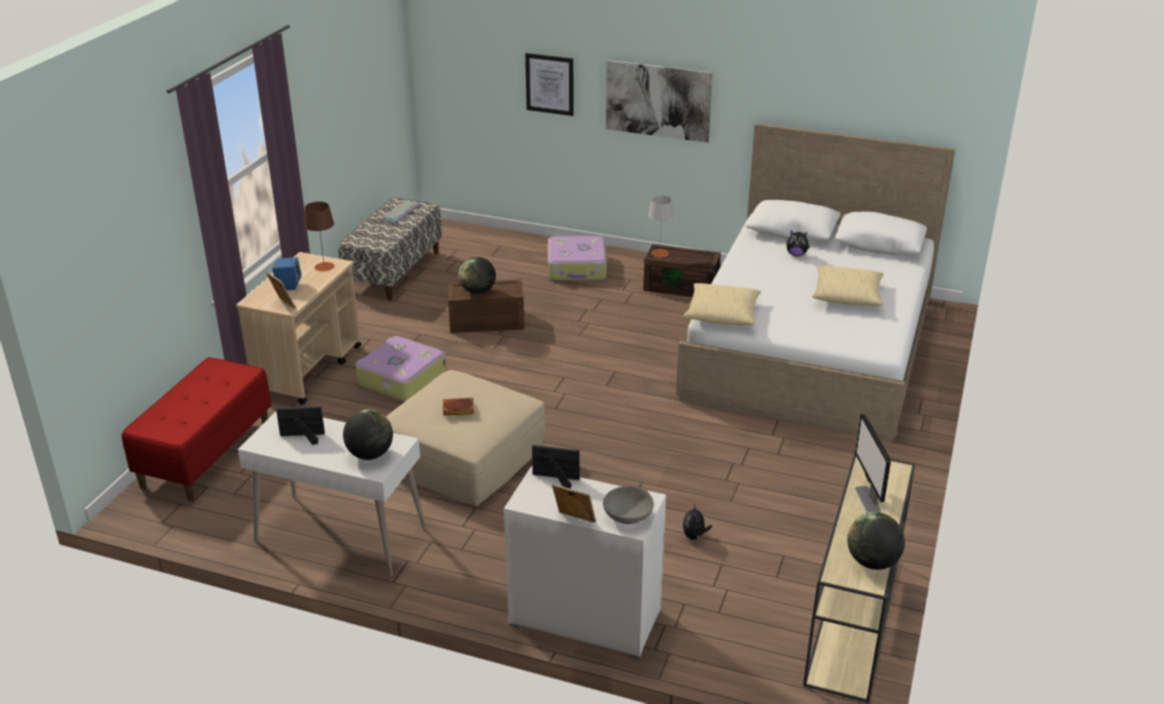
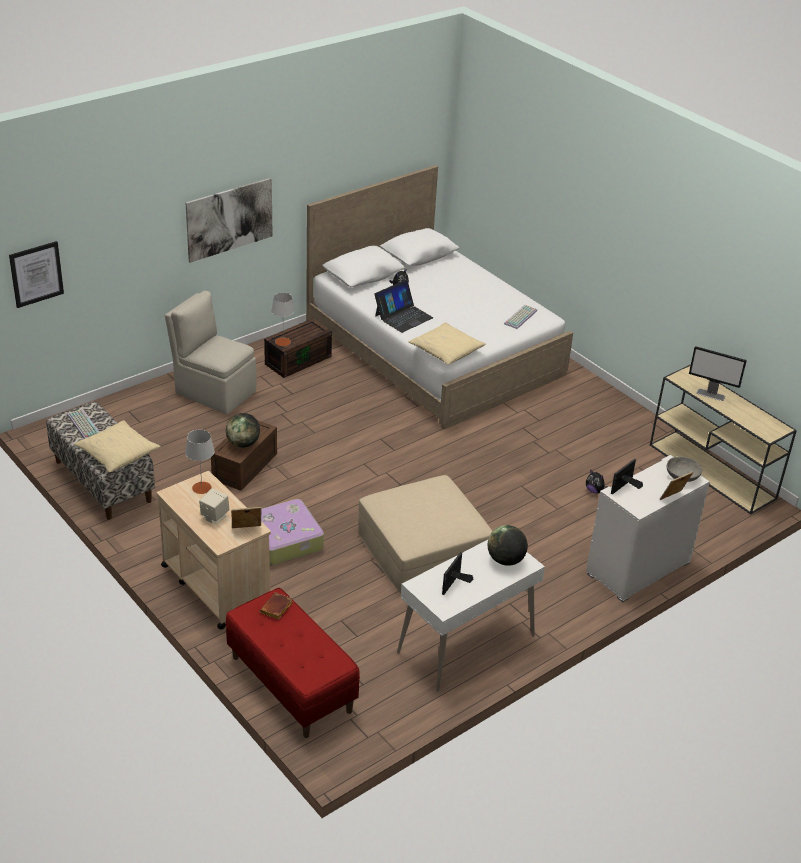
camera: 60 degrees left, 5 degrees up
(288, 285) = (214, 516): blue speaker -> beige speaker
(324, 267) = (201, 488): brown table lamp -> grey table lamp
(457, 410) = (430, 513): brown book -> brown book (277, 609)
(550, 84) = (136, 245): picture -> picture (36, 274)
(577, 268) = (214, 391): suitcase -> beige chair
(749, 273) = (403, 316): none -> laptop
(847, 295) = (472, 298): beige pillow -> beige pillow (118, 454)
(857, 333) = (520, 317): none -> keyboard
(872, 562) = (765, 420): globe -> none

